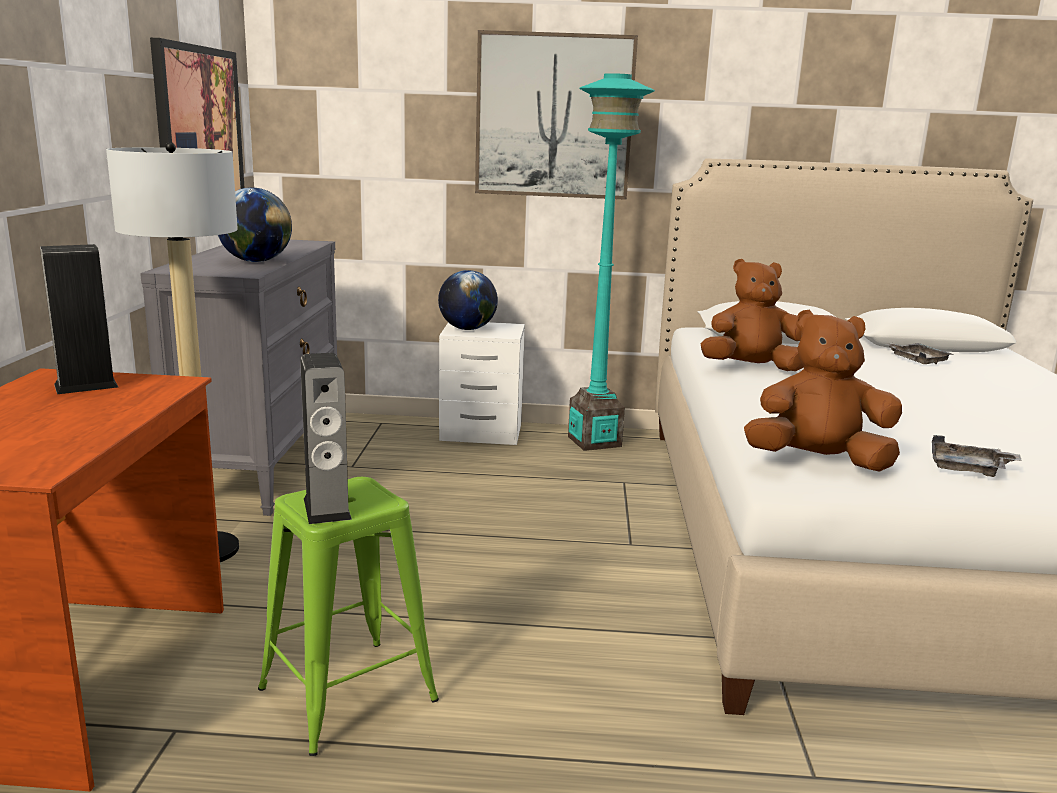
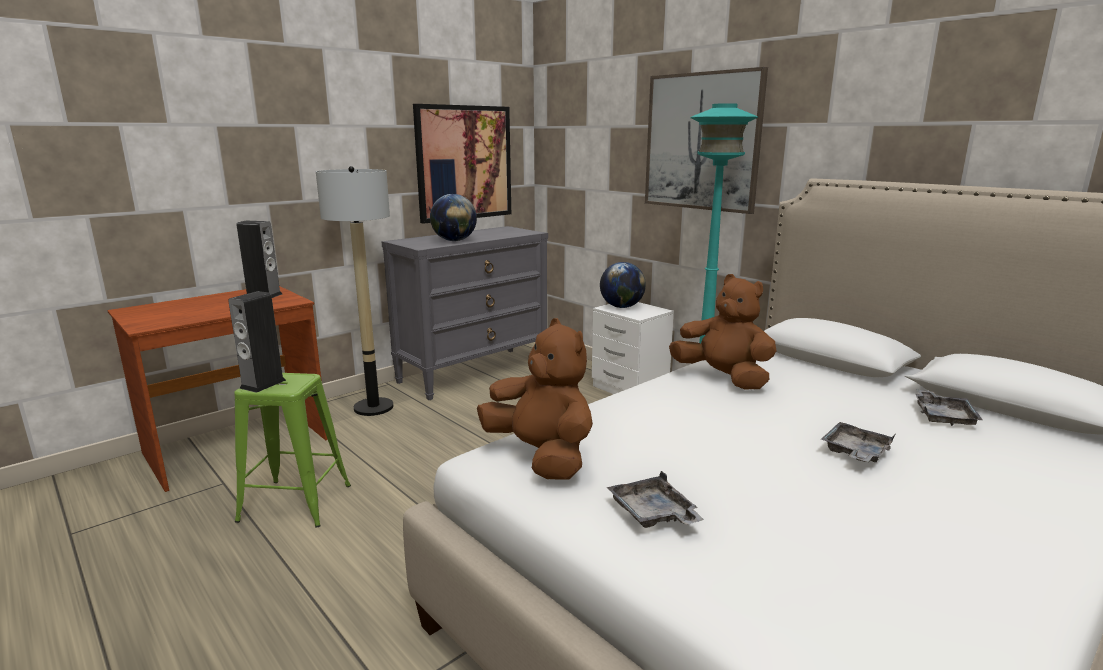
camera: 45 degrees right, 0 degrees up
(943, 395) = (855, 453): none -> grey tray

